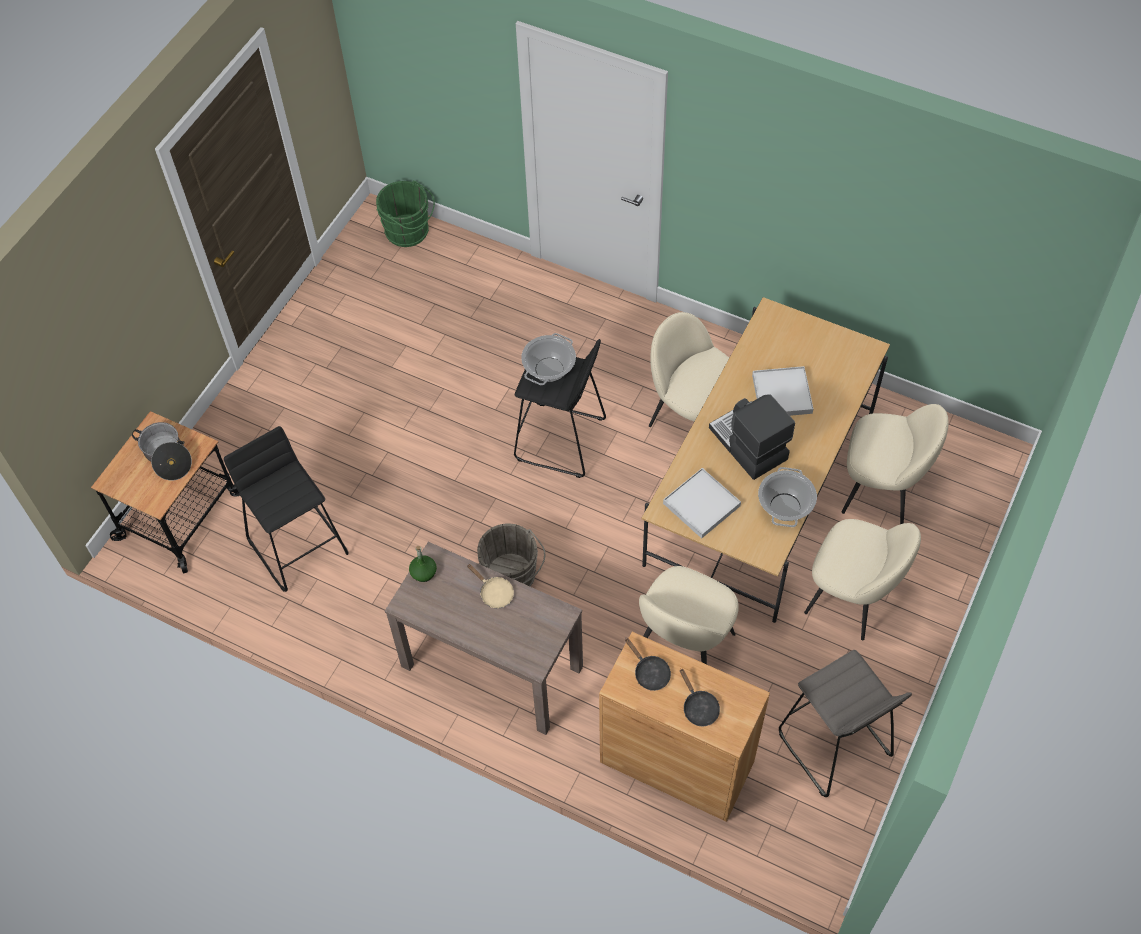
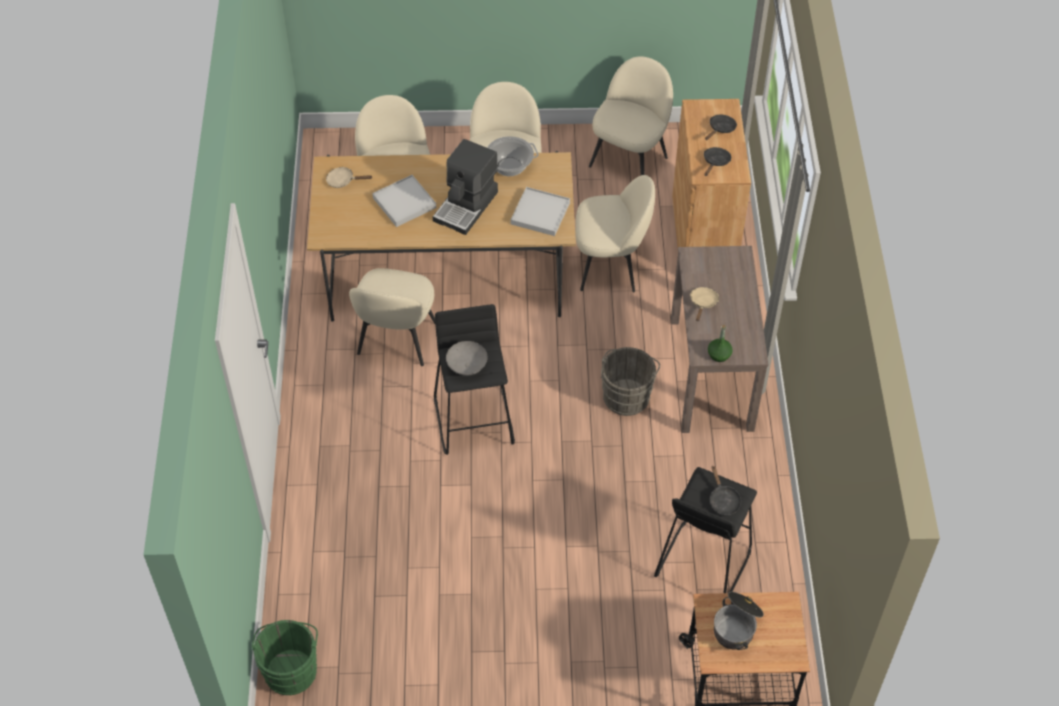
camera: 120 degrees left, 5 degrees down
(275, 497) = (723, 500): none -> black frying pan
(549, 369) = (467, 366): cooking pot -> grey bowl
(833, 745) = (629, 160): grey stool -> beige chair
(840, 355) = (343, 181): none -> beige frying pan

